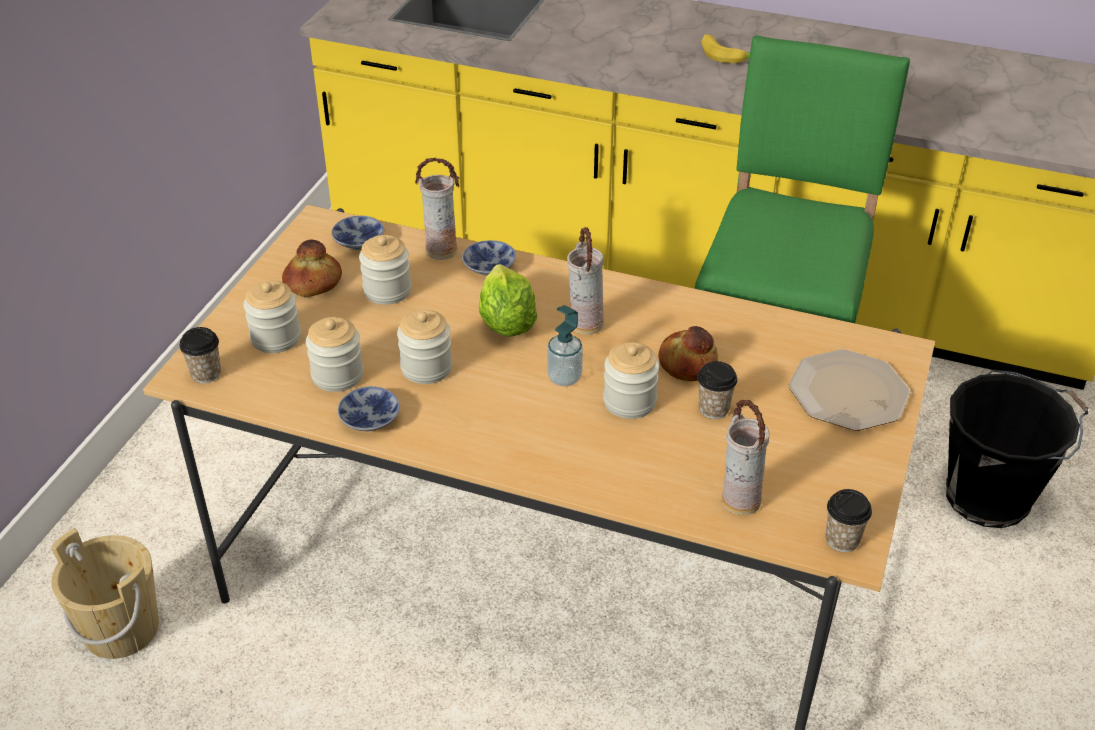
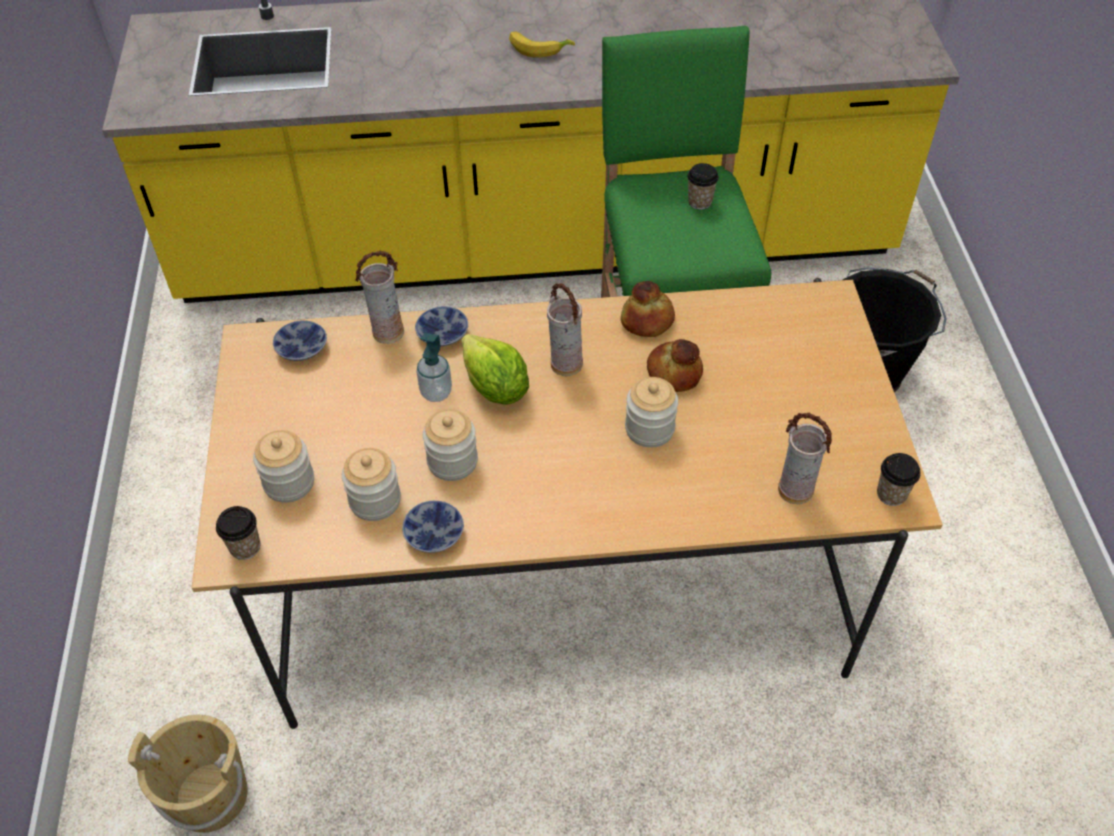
camera: 25 degrees left, 10 degrees up
(313, 283) = (286, 409): bread -> bread (648, 320)
(387, 290) = (364, 393): jar -> none
(564, 378) = (580, 426): soap dispenser -> soap dispenser (436, 392)
(713, 409) = (722, 409): cup -> cup (700, 202)
(847, 392) = (815, 354): plate -> none

